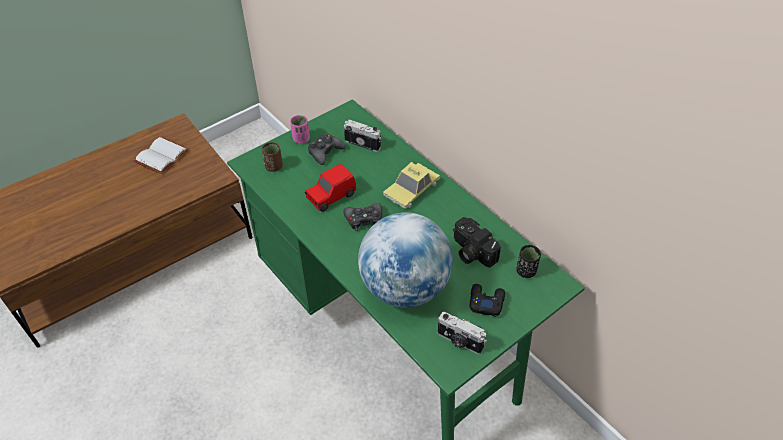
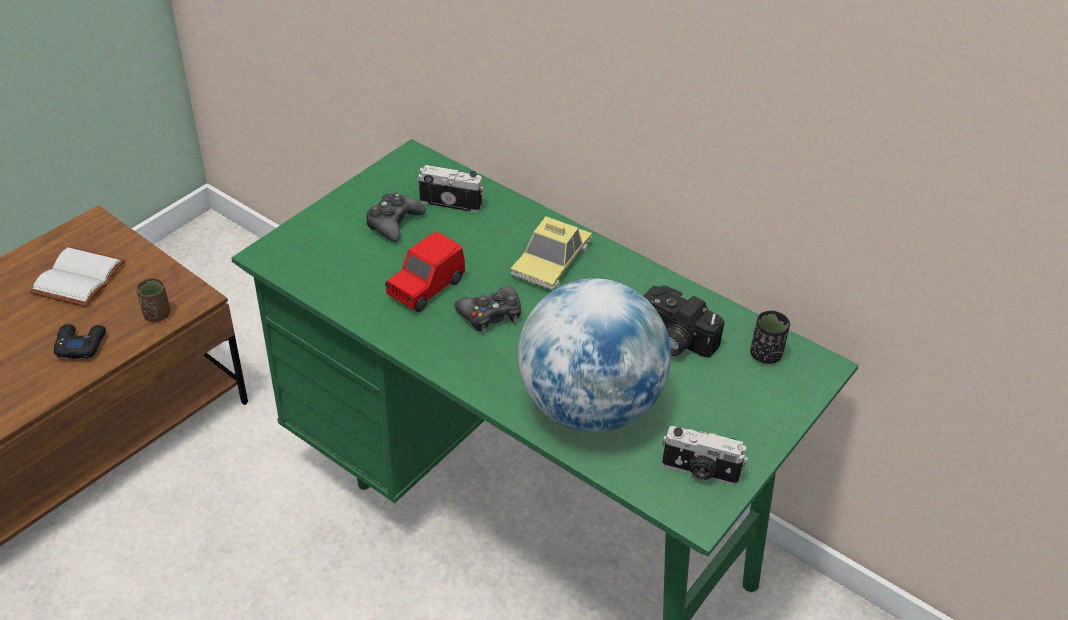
camera: 15 degrees left, 5 degrees down
(274, 167) = (315, 255): brown cup -> brown cup (157, 315)
(301, 139) = (347, 208): pink cup -> none
(486, 301) = (720, 407): black game controller -> black game controller (80, 344)

